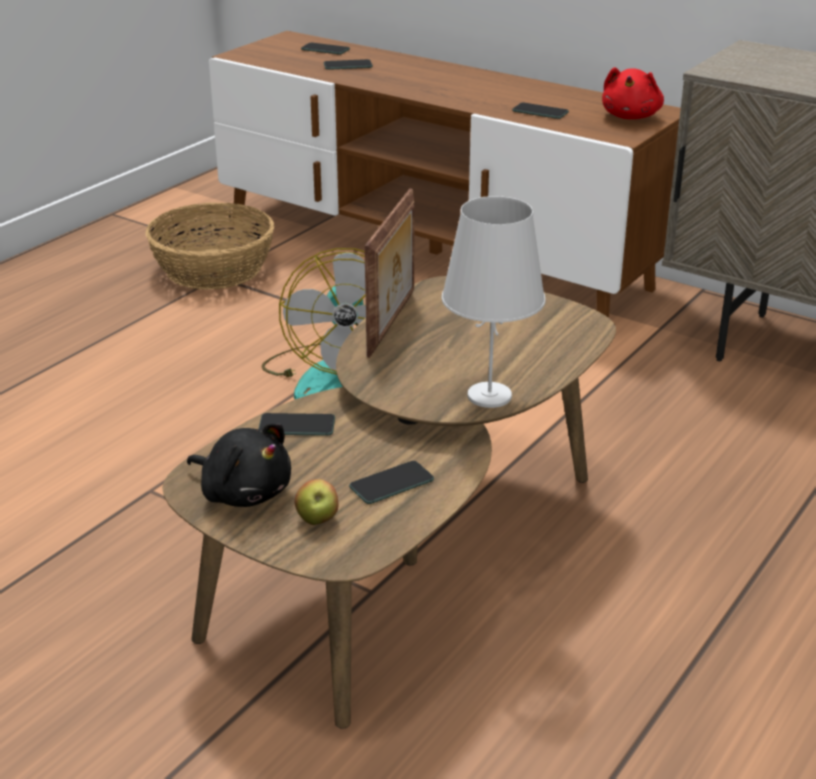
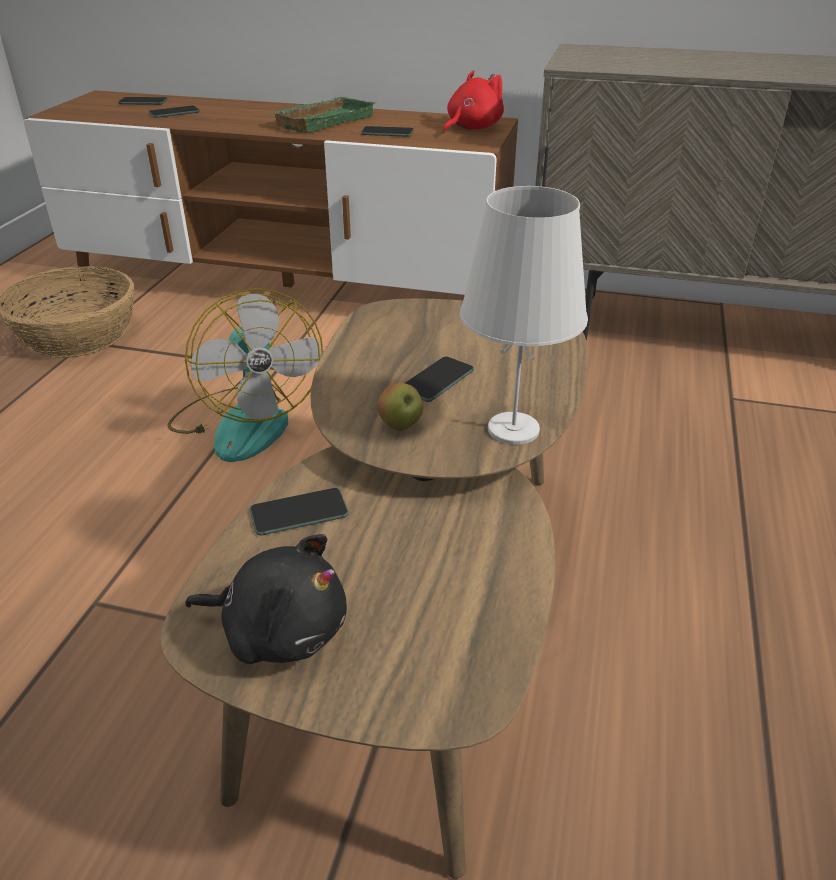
camera: 20 degrees left, 5 degrees up
(317, 520) = (398, 648): apple -> apple (401, 425)
(391, 483) = (457, 567): phone -> phone (437, 380)
(393, 324) = (354, 363): picture frame -> none
(486, 90) = (323, 120): none -> green tray
(631, 116) = (471, 128): red plush toy -> red plush toy turned 135 degrees counterclockwise

